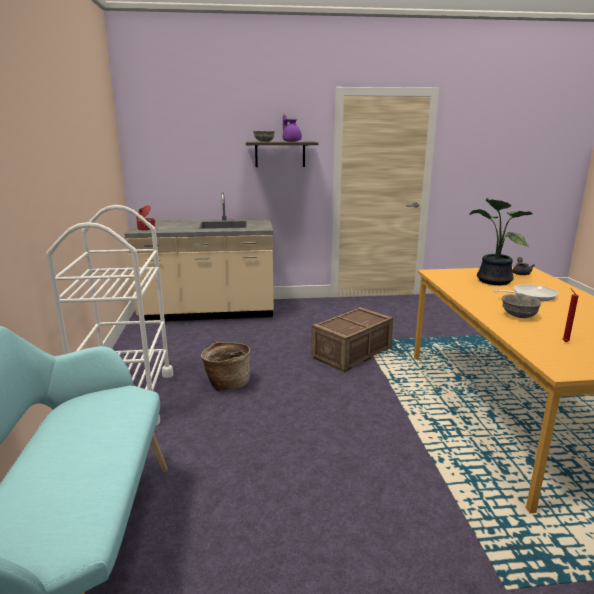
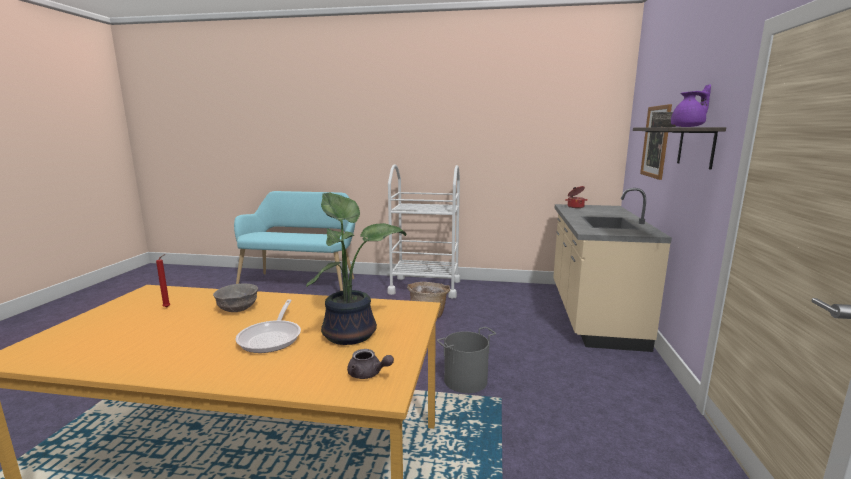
camera: 105 degrees right, 5 degrees down
(205, 153) = (656, 141): none -> picture
(351, 353) = (466, 380): crate -> grey bucket

